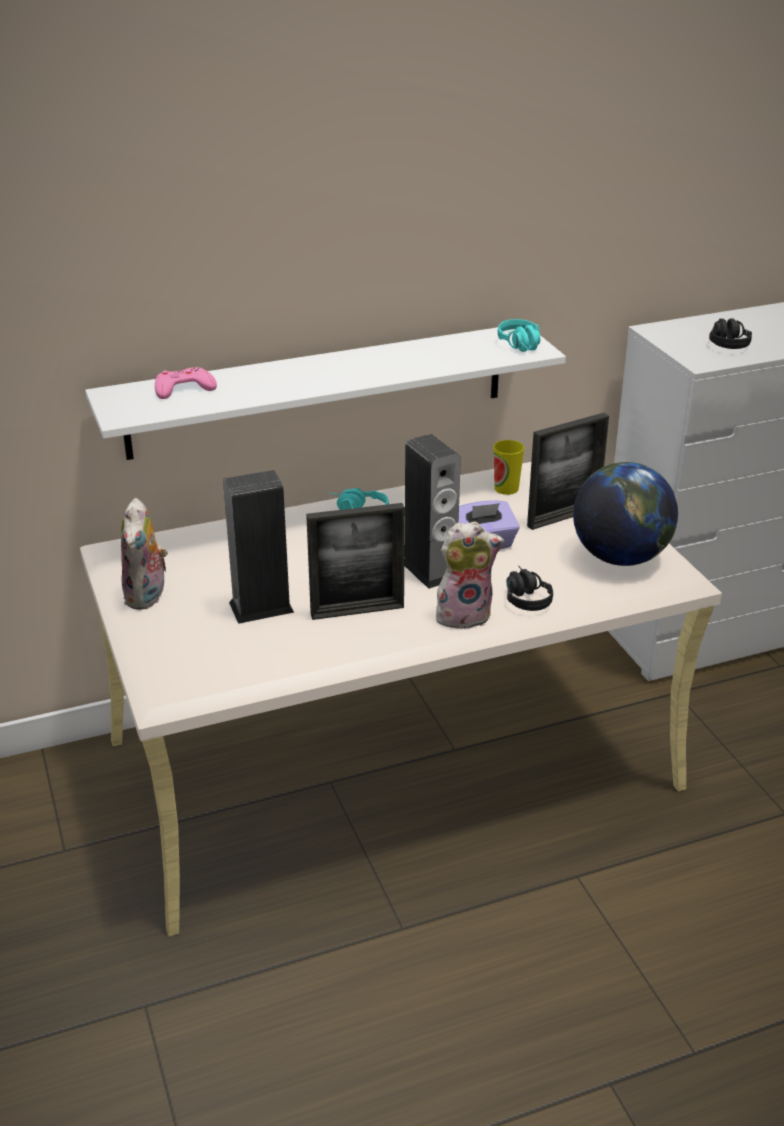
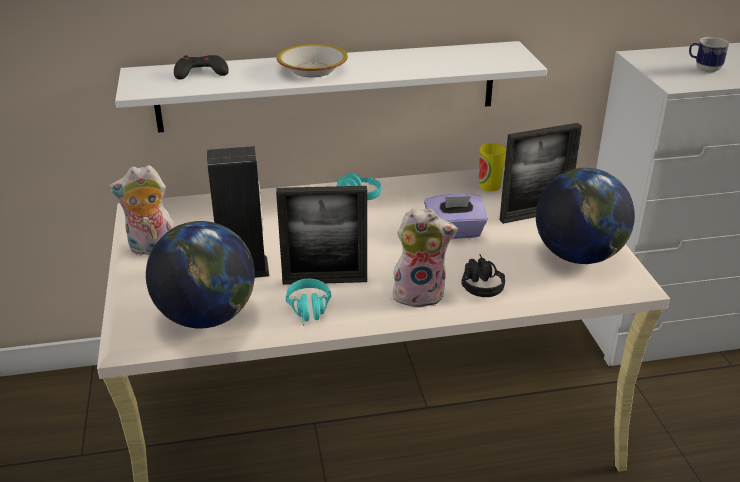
camera: 10 degrees right, 0 degrees up
(148, 596) = (151, 249): plush toy -> plush toy turned 75 degrees clockwise
(183, 389) = (201, 72): pink game controller -> black game controller
(242, 663) = (207, 317): none -> globe
(309, 376) = (312, 70): none -> bowl
(430, 570) = (401, 250): speaker -> none
(522, 347) = (510, 59): turquoise headphones -> turquoise headphones (310, 312)
(726, 342) = (703, 69): black headphones -> mug

